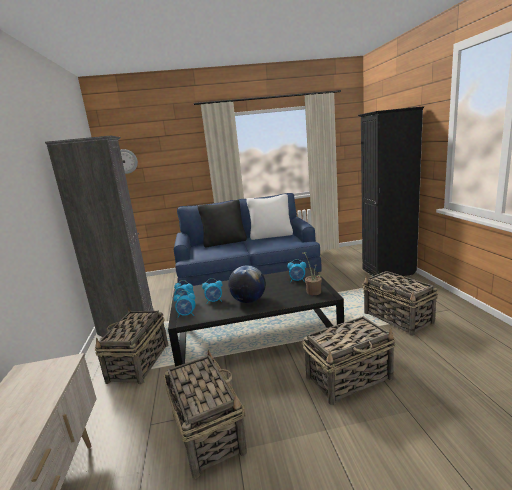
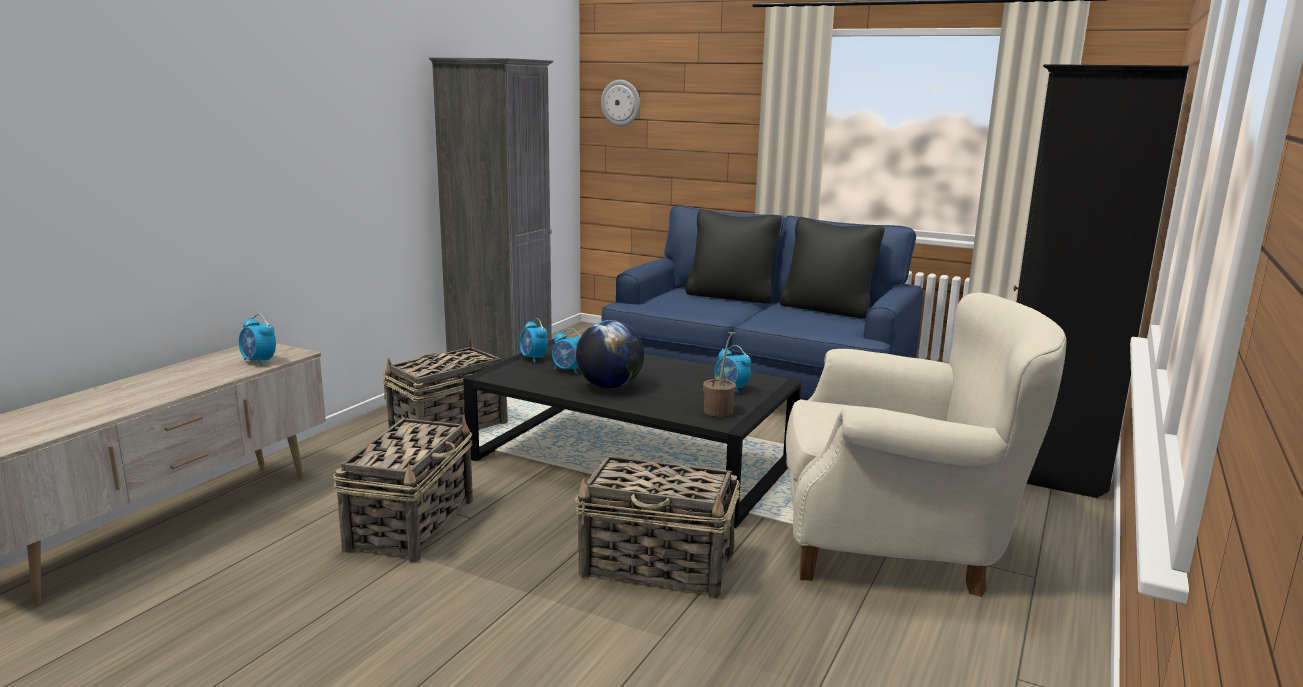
camera: 35 degrees right, 0 degrees up
(186, 315) = (509, 372): alarm clock -> alarm clock (259, 361)
(271, 235) = (827, 309): white pillow -> black pillow
(398, 318) = (897, 542): basket -> beige armchair

